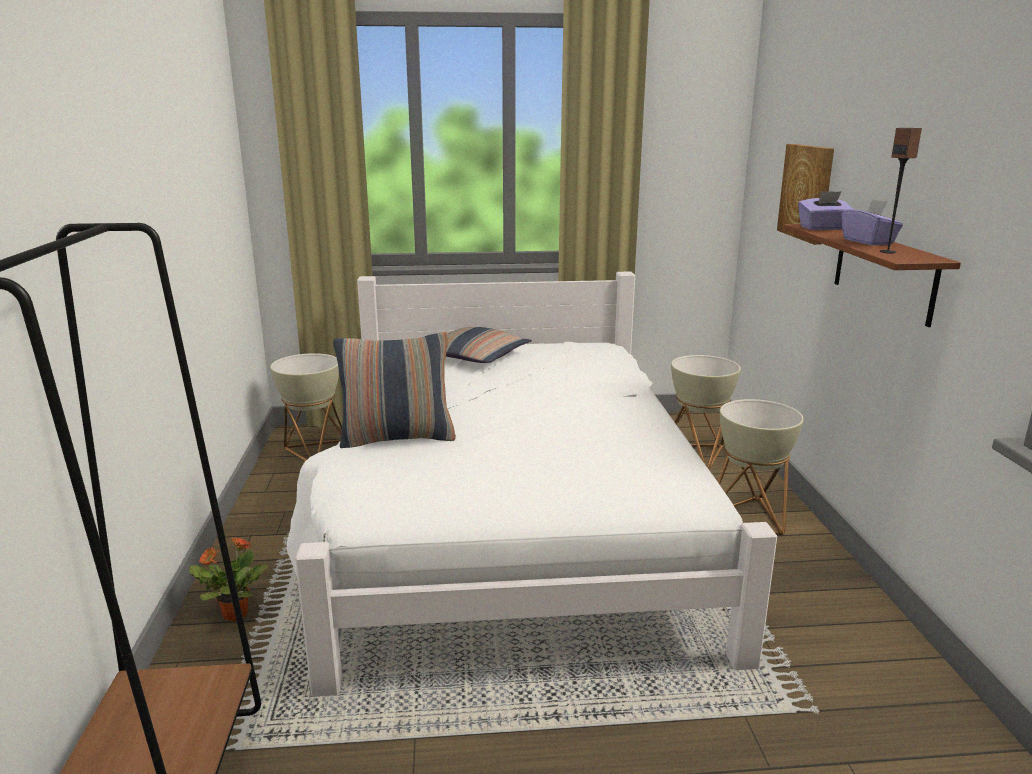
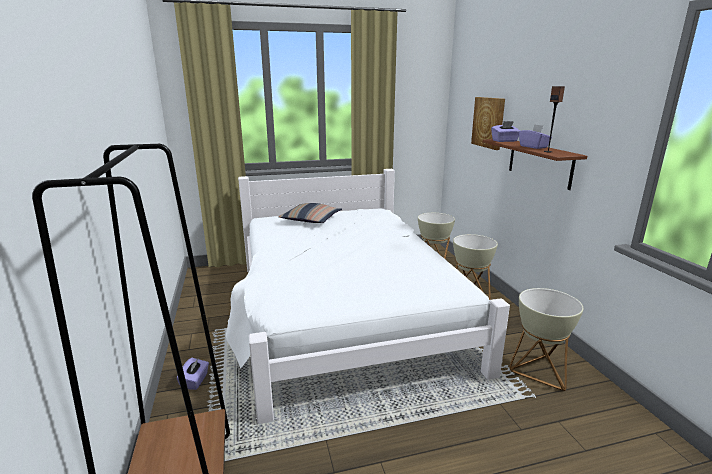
camera: 10 degrees left, 0 degrees up
(234, 614) = (195, 381): potted plant -> purple tissue box
(314, 451) = (216, 281): planter -> planter (537, 371)
(397, 438) = (285, 268): pillow -> none

